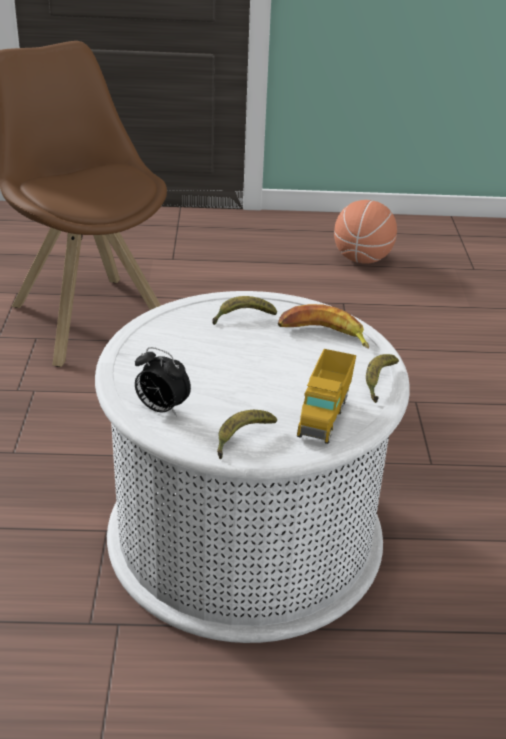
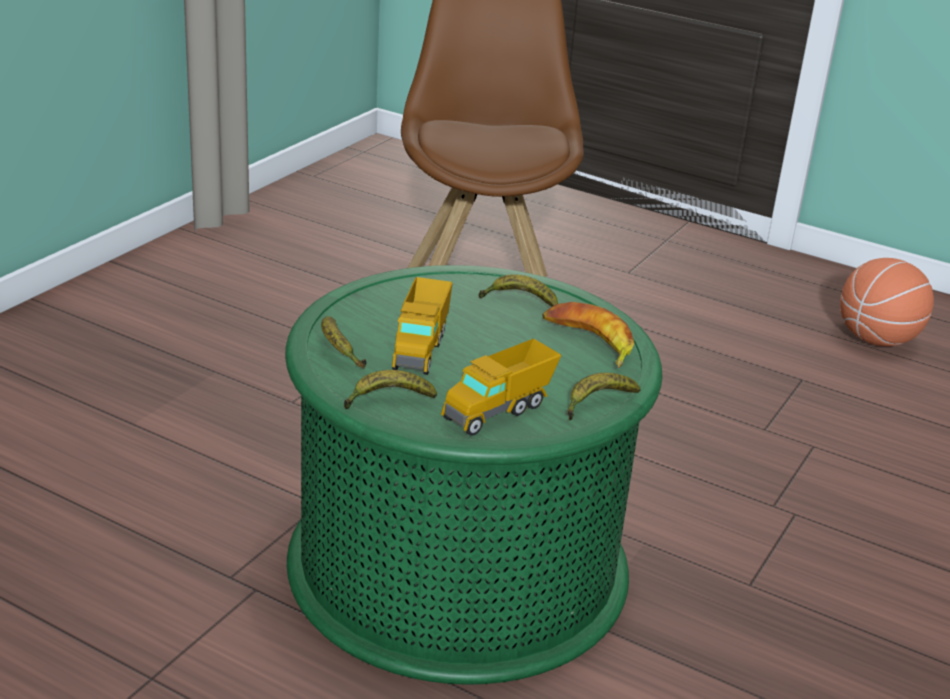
camera: 30 degrees right, 5 degrees down
(161, 409) = (338, 350): alarm clock -> banana
(217, 384) = (420, 348): none -> toy truck
(245, 533) = (458, 564): white coffee table -> green coffee table

